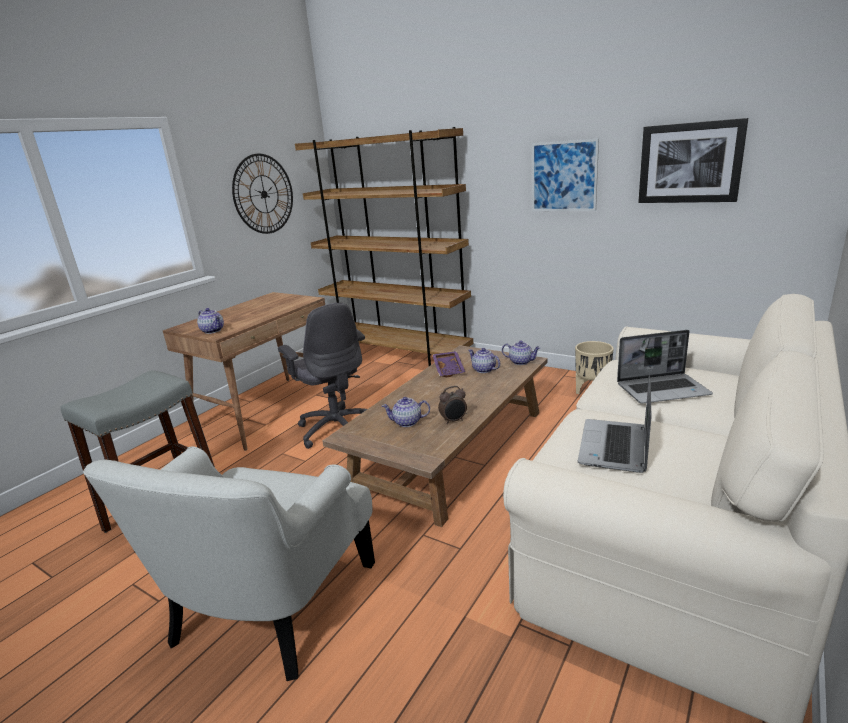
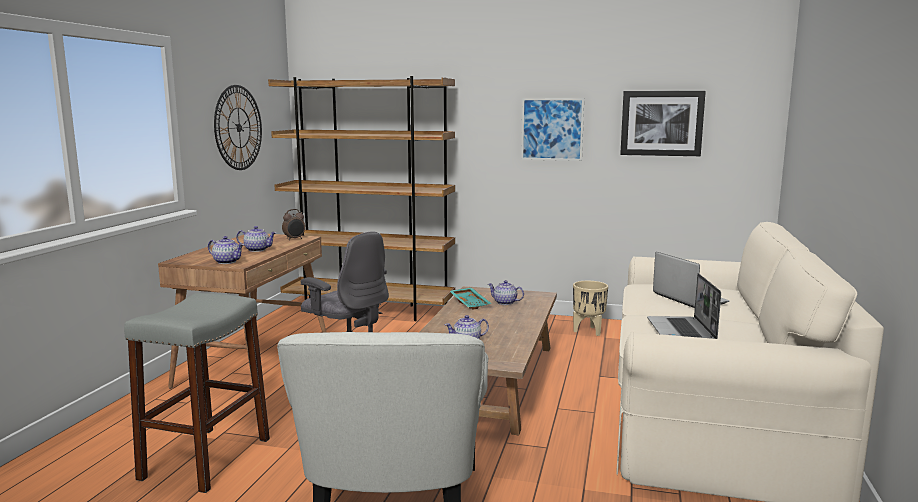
camera: 20 degrees left, 10 degrees down
(449, 369) = (470, 303): purple tray -> turquoise tray
(454, 421) = (510, 338): alarm clock -> alarm clock (294, 239)
(521, 362) = (535, 296): teapot -> teapot (257, 250)
(663, 390) = (688, 298): laptop -> laptop turned 90 degrees counterclockwise

